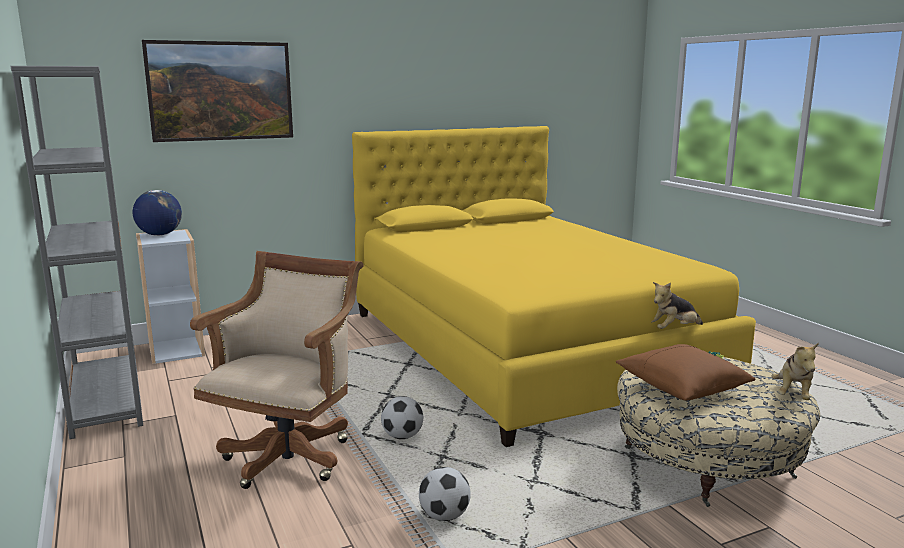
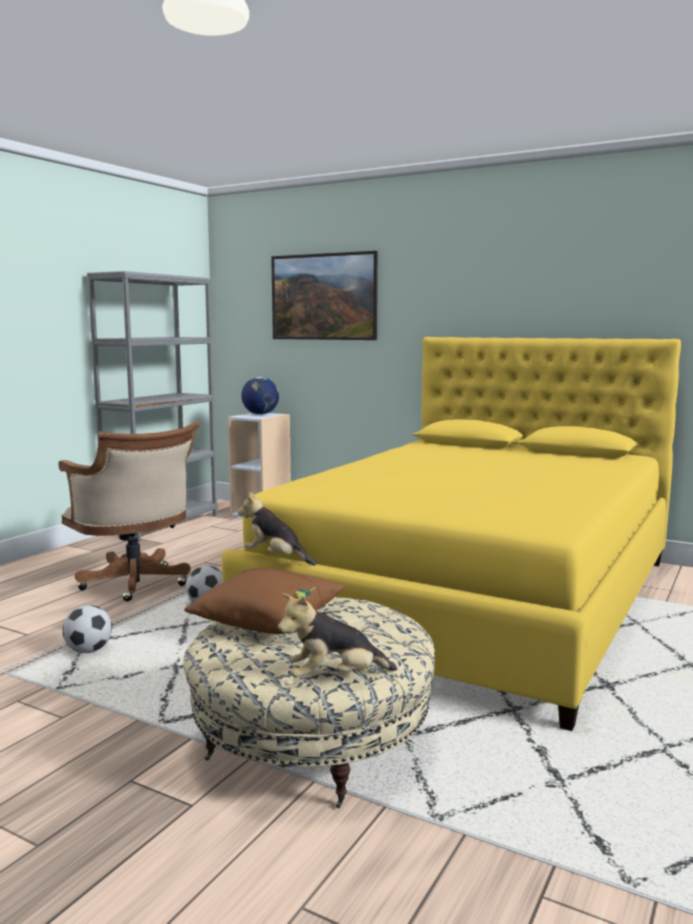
camera: 55 degrees right, 5 degrees down
(290, 455) = (137, 584): office chair -> office chair turned 60 degrees clockwise
(674, 330) = (438, 587): plush toy -> plush toy (276, 558)

